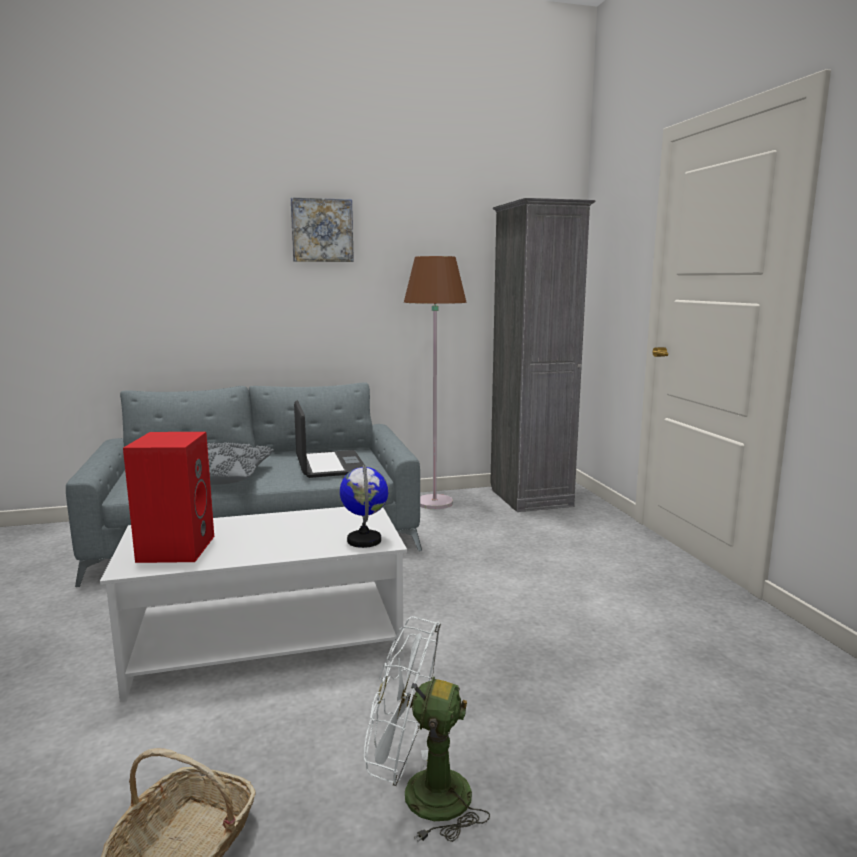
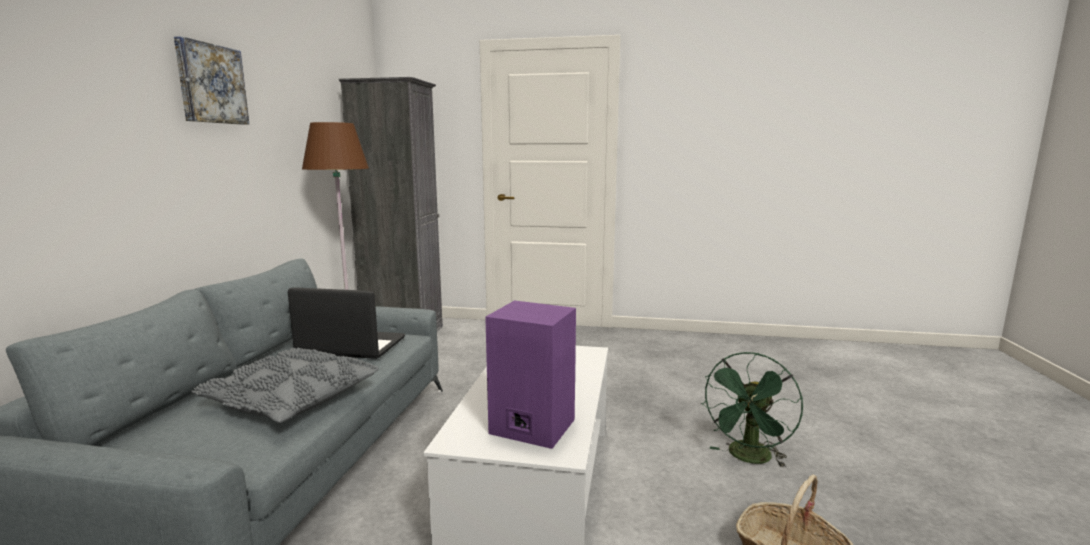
camera: 65 degrees left, 0 degrees up
(175, 548) = (530, 427): red speaker -> purple speaker
(364, 540) = (582, 356): globe -> none
(420, 795) = (748, 458): white fan -> green fan

